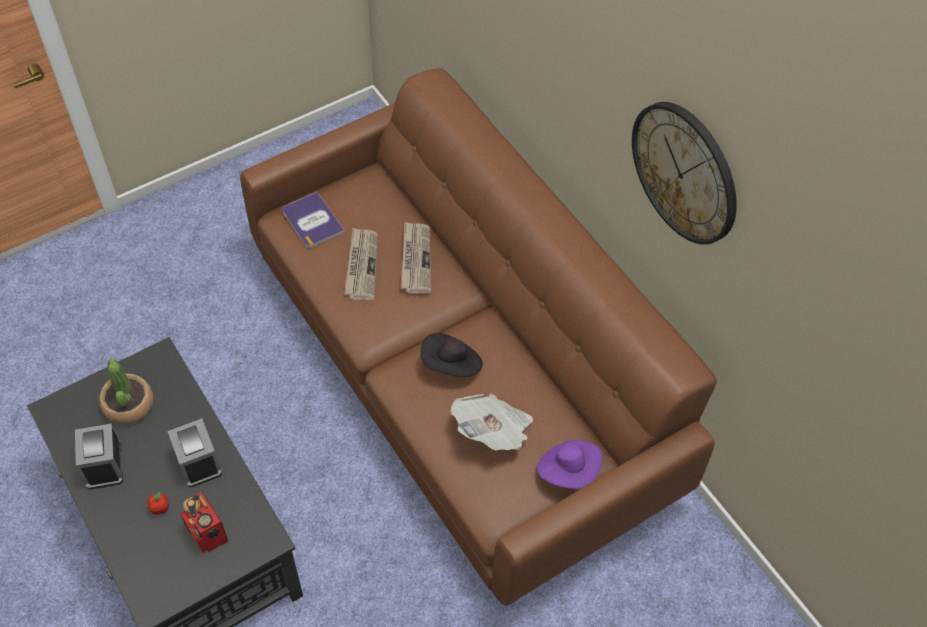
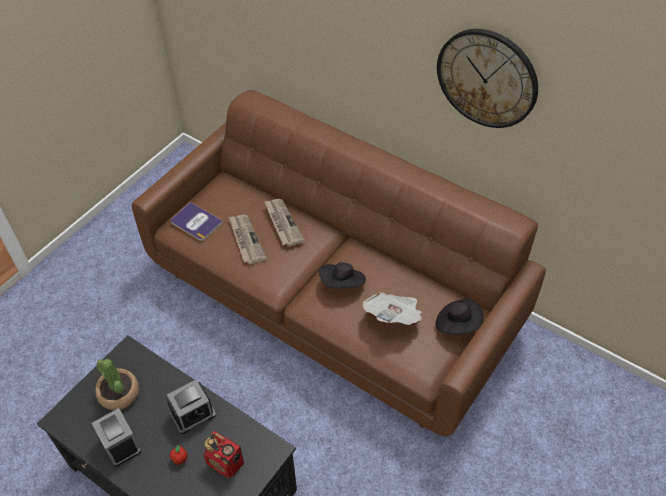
camera: 20 degrees left, 5 degrees down
(198, 461) = (193, 414): alarm clock -> alarm clock turned 75 degrees counterclockwise
(569, 471) = (457, 324): purple hat -> black hat

